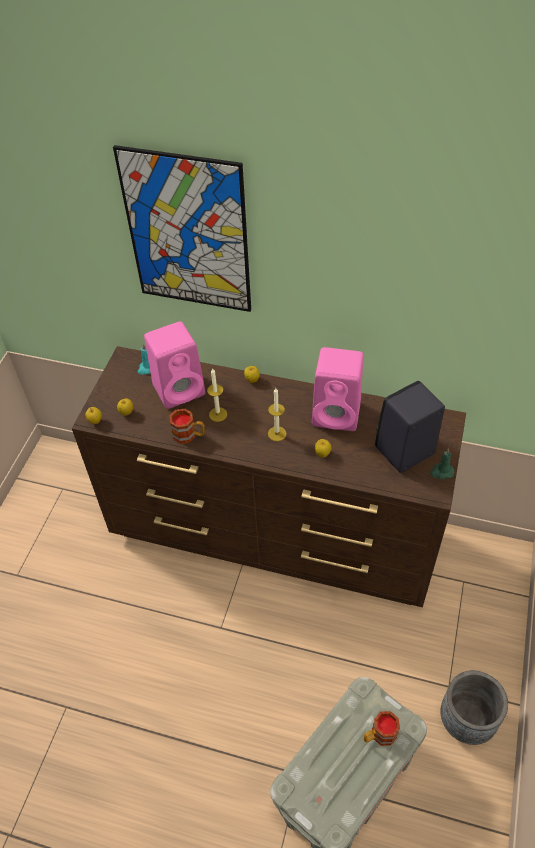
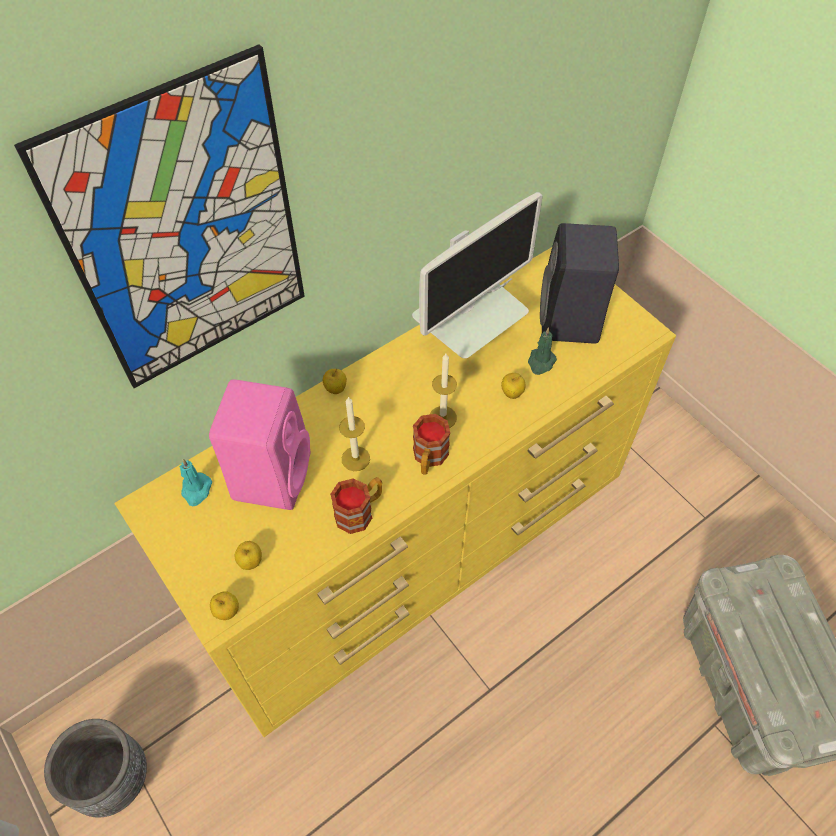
camera: 55 degrees left, 5 degrees up
(274, 535) = (418, 552): brown dresser -> yellow dresser
(338, 414) = (467, 342): pink speaker -> monitor
(379, 735) = (779, 605): mug -> mug (429, 458)
(441, 472) = (623, 310): green candle -> green candle (541, 362)
(467, 720) = (748, 528): grey planter -> grey planter (114, 778)

